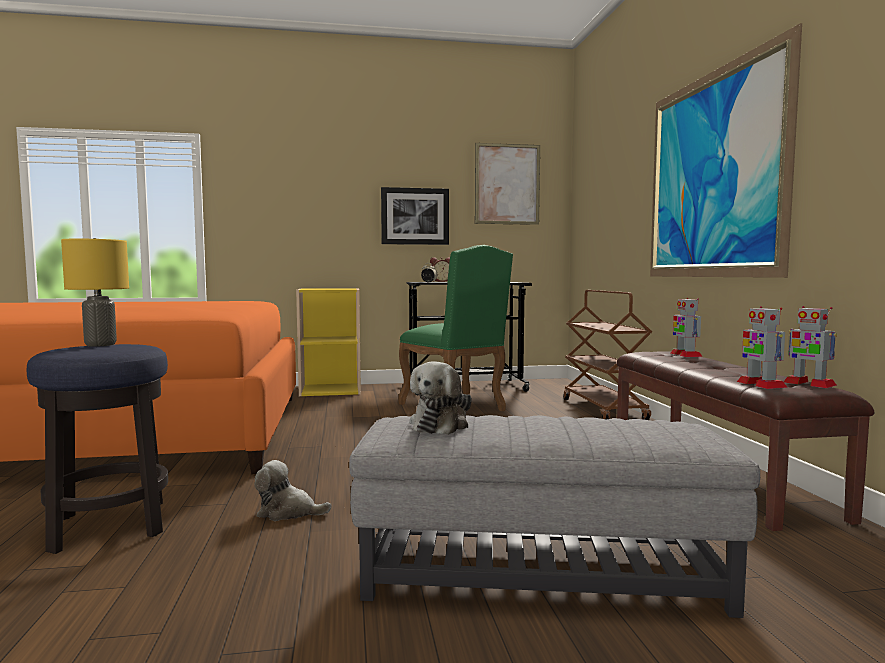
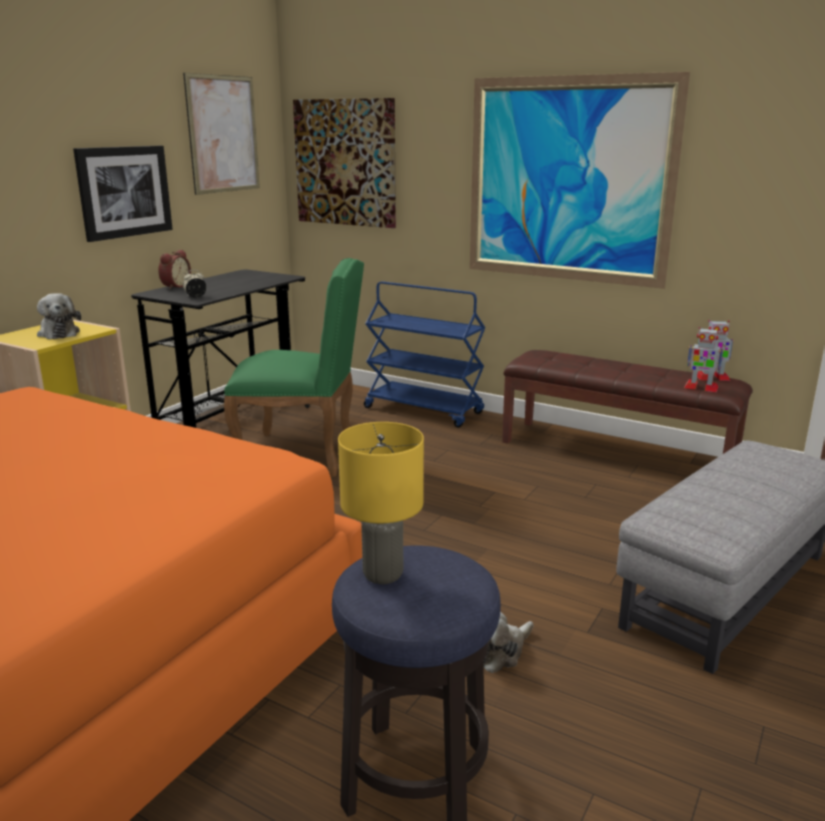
camera: 50 degrees left, 15 degrees up
(441, 424) = (706, 511): plush toy -> plush toy (58, 333)
(594, 199) = (345, 163): none -> picture
(604, 409) = (424, 410): brown cart -> blue cart
(685, 355) = (560, 355): toy robot -> none

